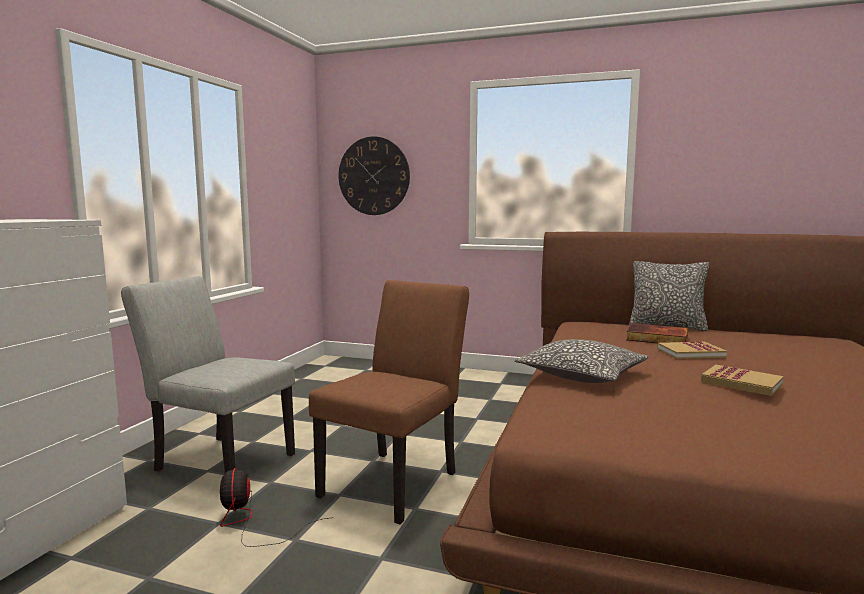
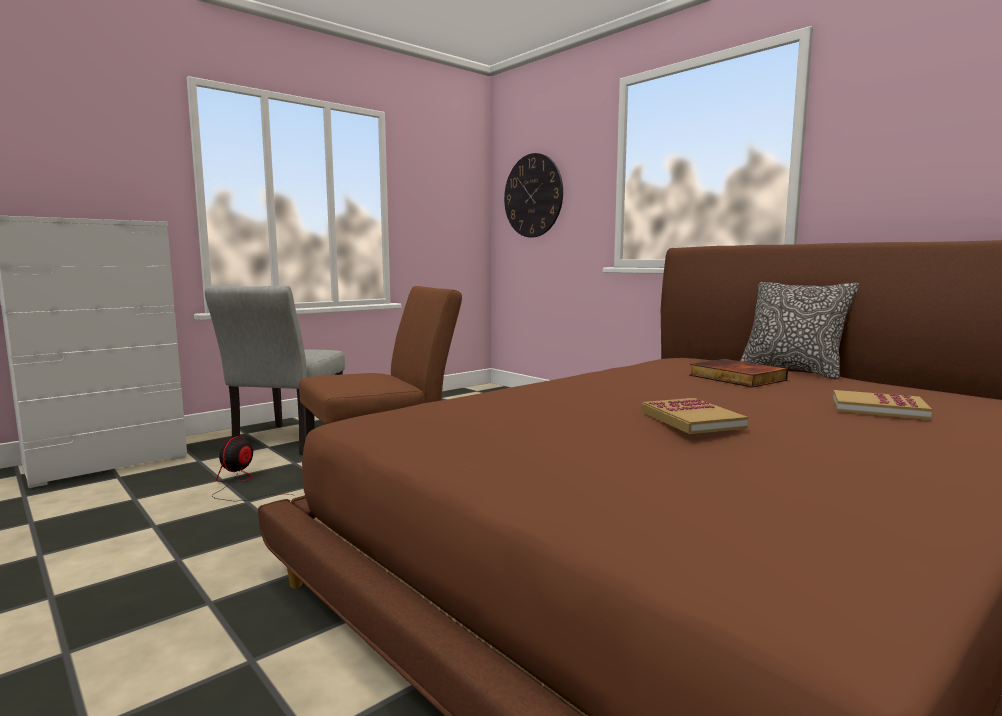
camera: 30 degrees right, 0 degrees up
(218, 460) = (285, 442): grey chair -> grey chair turned 135 degrees counterclockwise
(581, 375) = (533, 393): pillow -> none
(690, 353) = (732, 392): book -> book (878, 408)

